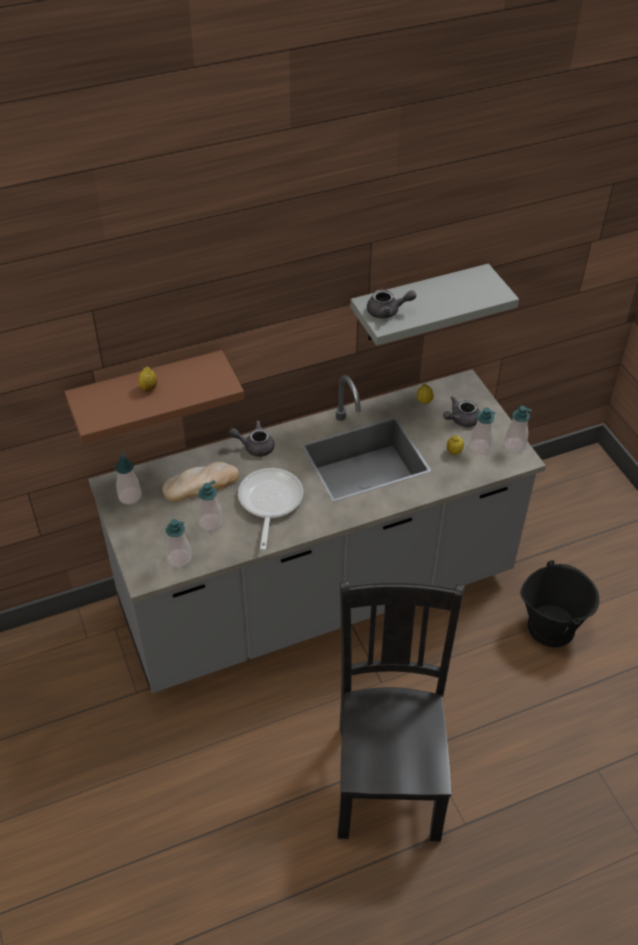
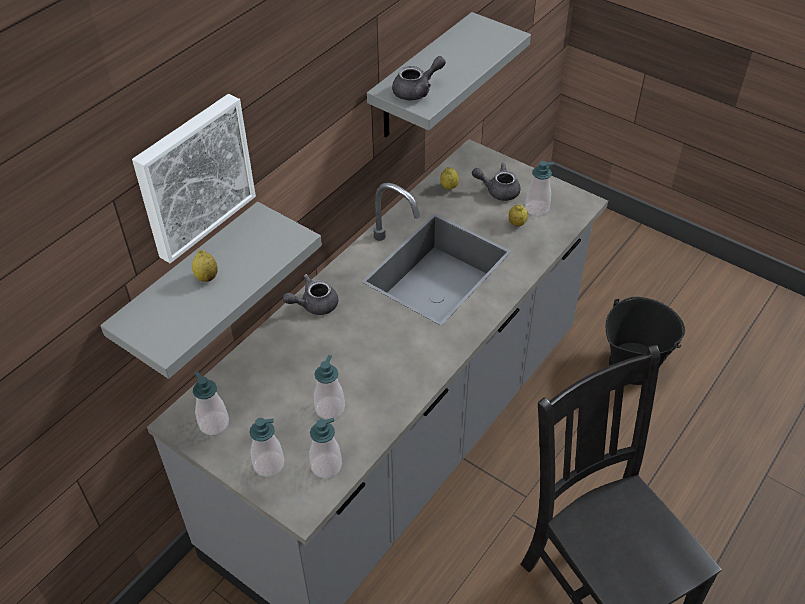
camera: 30 degrees left, 0 degrees up
(148, 392) = (190, 287): brown shelf -> grey shelf
(162, 314) = (193, 176): none -> picture
(201, 484) = (286, 371): bread -> none
(269, 503) = (377, 357): frying pan -> none
(461, 420) = (498, 190): grey teapot -> grey teapot turned 75 degrees clockwise
(514, 445) = (566, 193): soap dispenser -> soap dispenser (268, 464)

